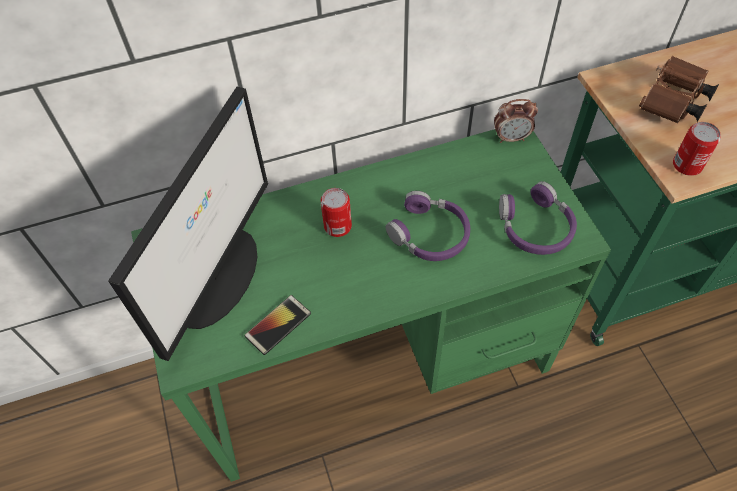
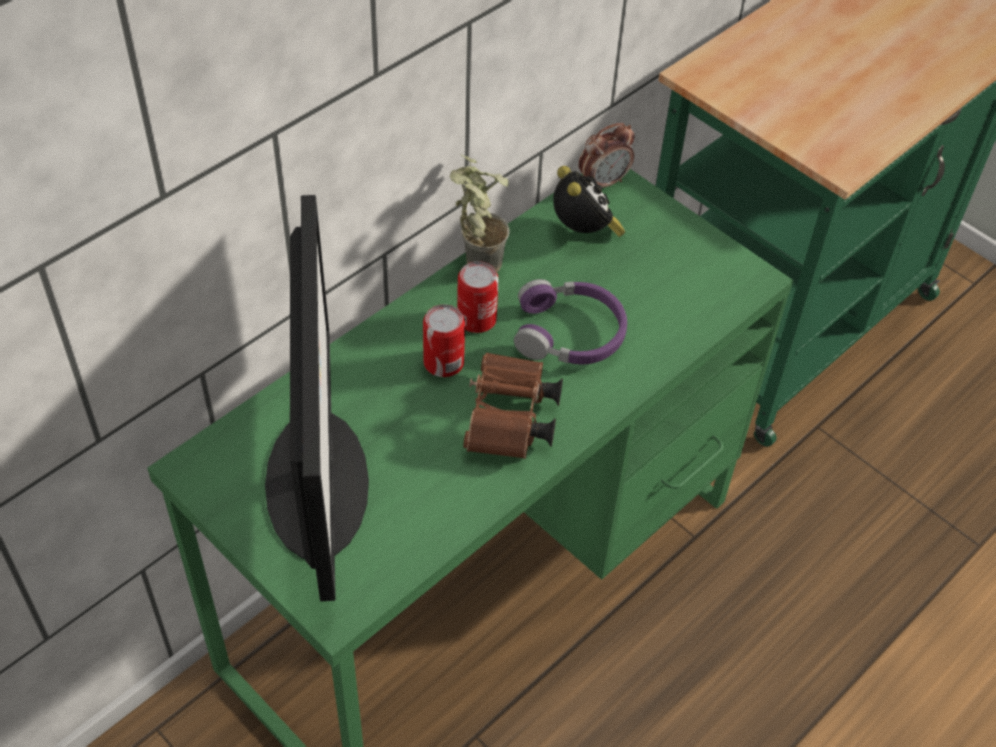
camera: 30 degrees left, 5 degrees down
(278, 325) = (439, 511): phone -> none
(395, 165) = (474, 261): none -> potted plant
(478, 168) = (584, 233): none -> alarm clock
(535, 227) = (692, 283): purple headphones -> none
(672, 103) = (787, 82): brown binoculars -> brown binoculars (510, 422)
(687, 165) = (841, 150): can -> can (476, 319)

